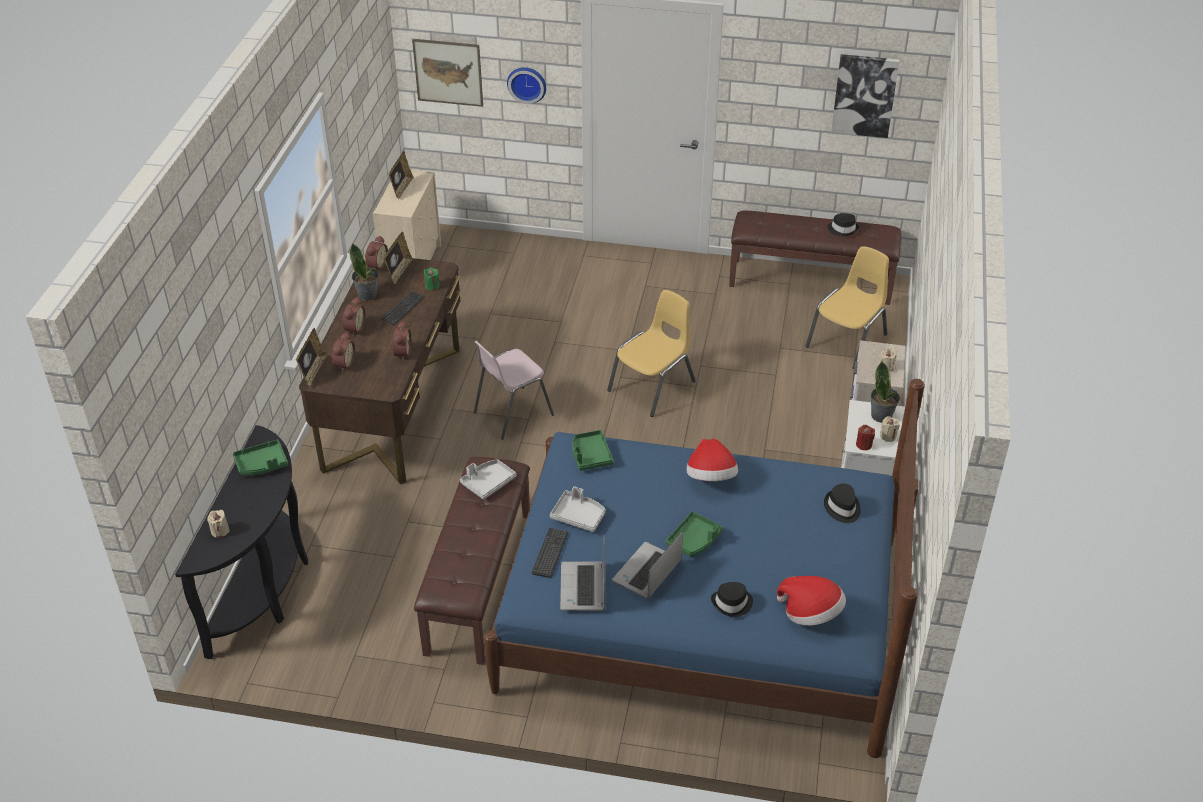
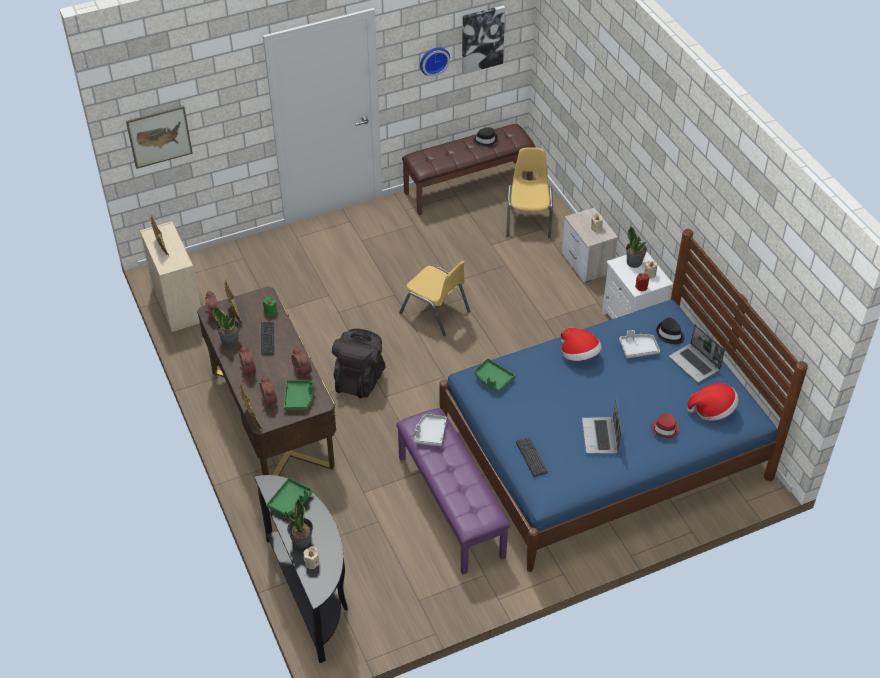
camera: 35 degrees left, 5 degrees up
(233, 506) = (302, 541): none -> potted plant
(480, 582) = (451, 506): brown bench -> purple bench
(512, 413) = (359, 379): pink chair -> black backpack
(527, 83) = (227, 122): wall clock -> wall clock (433, 60)
(578, 516) = (525, 423): grey tray -> grey tray (638, 349)
(584, 588) = (574, 467): laptop -> laptop (695, 364)
(653, 386) = (435, 312): yellow chair -> yellow chair turned 120 degrees clockwise
(694, 540) = (608, 401): green tray -> green tray (299, 398)
(732, 603) = (665, 428): black hat -> red hat

